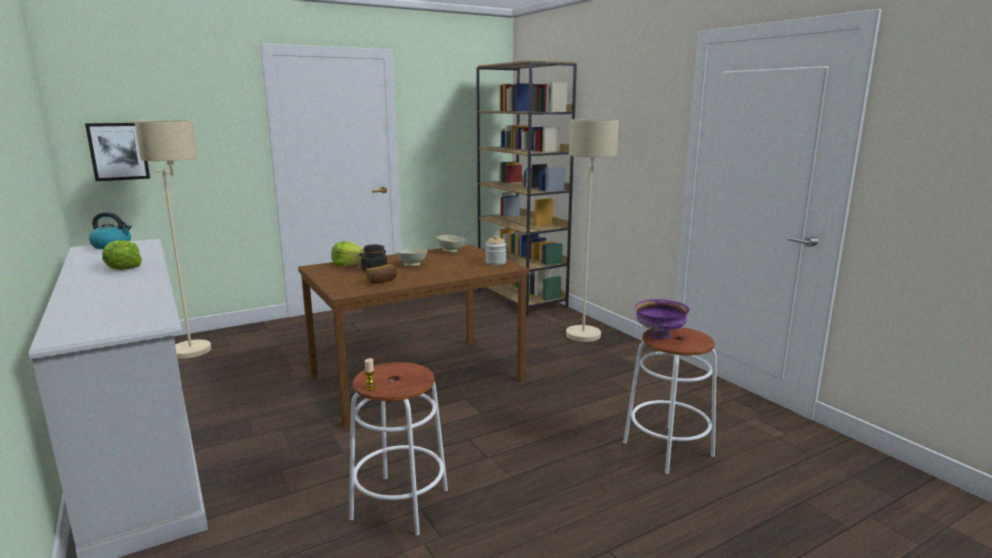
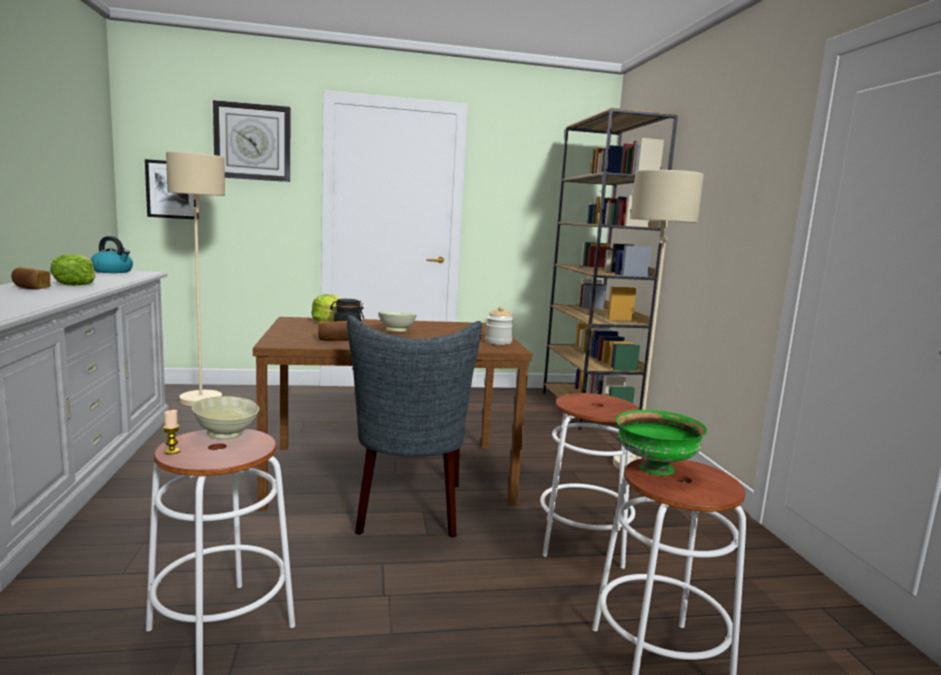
camera: 20 degrees right, 5 degrees down
(98, 279) = (30, 288): none -> bread
(196, 97) = (252, 142): none -> wall clock
(451, 251) = (463, 325): beige bowl -> beige bowl (226, 435)
(456, 401) = (408, 511): none -> grey chair
(584, 394) = (583, 541): none -> white stool
(660, 336) = (655, 469): purple bowl -> green bowl

